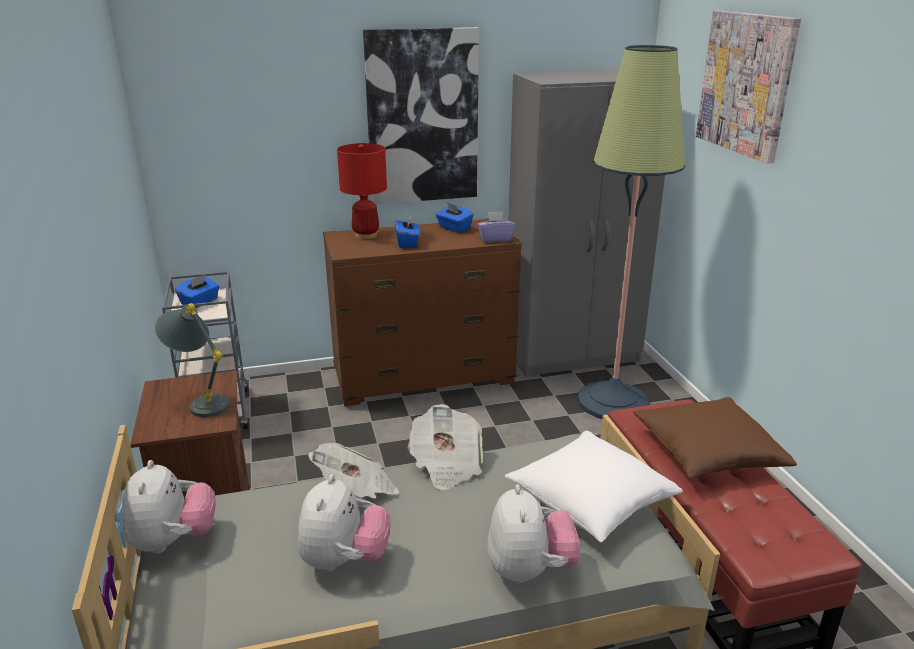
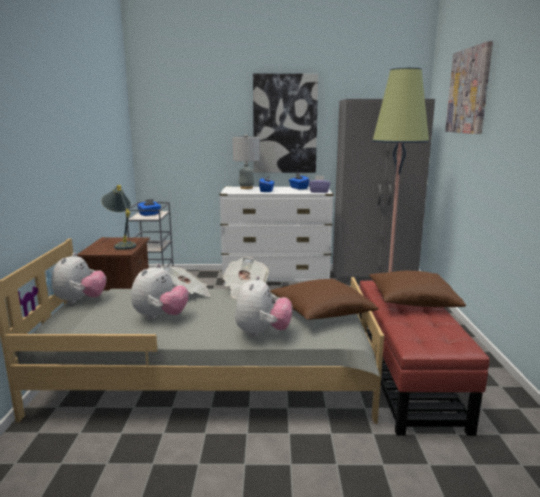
camera: 15 degrees right, 10 degrees down
(365, 235) = (246, 188): red table lamp -> grey table lamp
(424, 377) = (276, 279): brown dresser -> white dresser
(590, 500) = (321, 312): white pillow -> brown pillow

